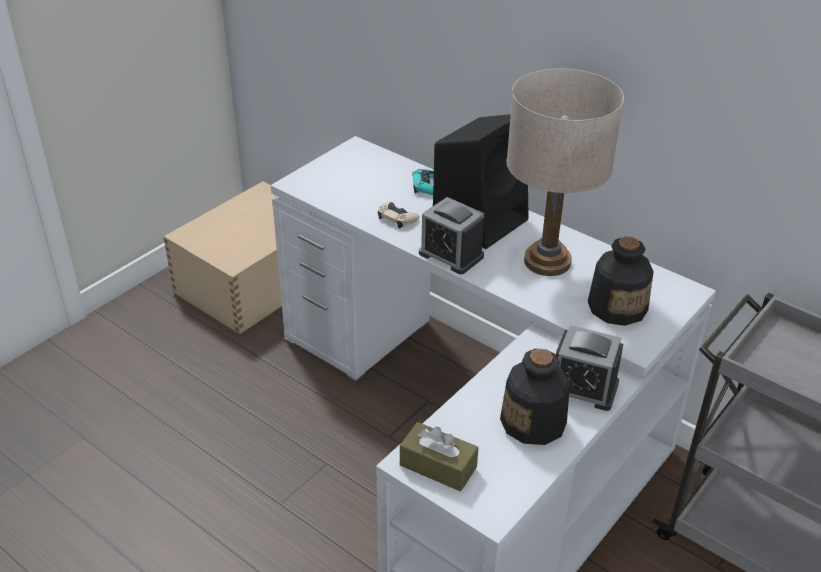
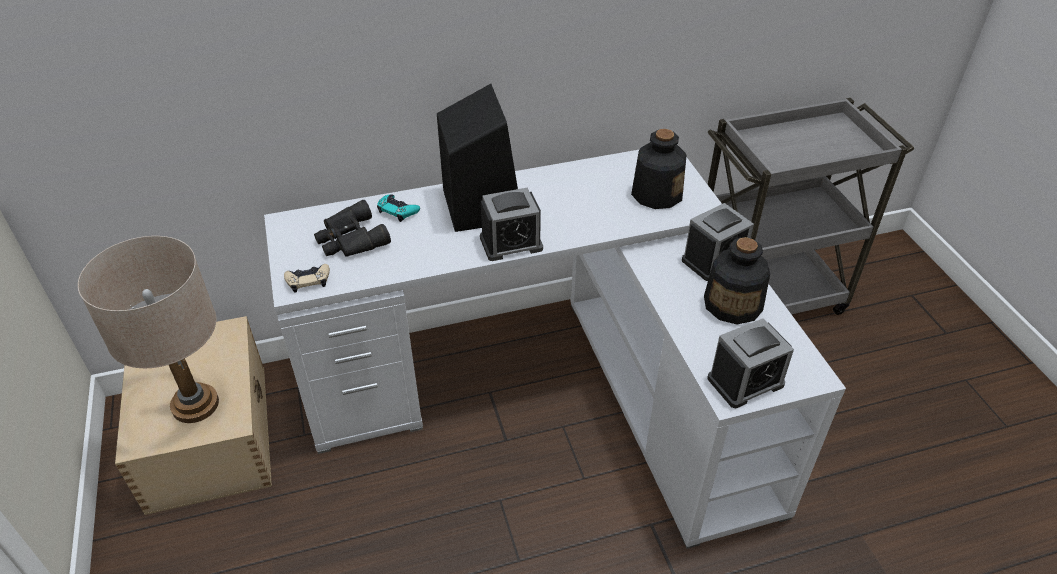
camera: 55 degrees left, 5 degrees up
(369, 181) = (350, 239): none -> black binoculars
(397, 218) = (426, 249): beige game controller -> beige game controller (308, 280)
(438, 466) = (745, 381): brown tissue box -> alarm clock
(546, 261) = (571, 199): beige table lamp -> beige table lamp (195, 405)

